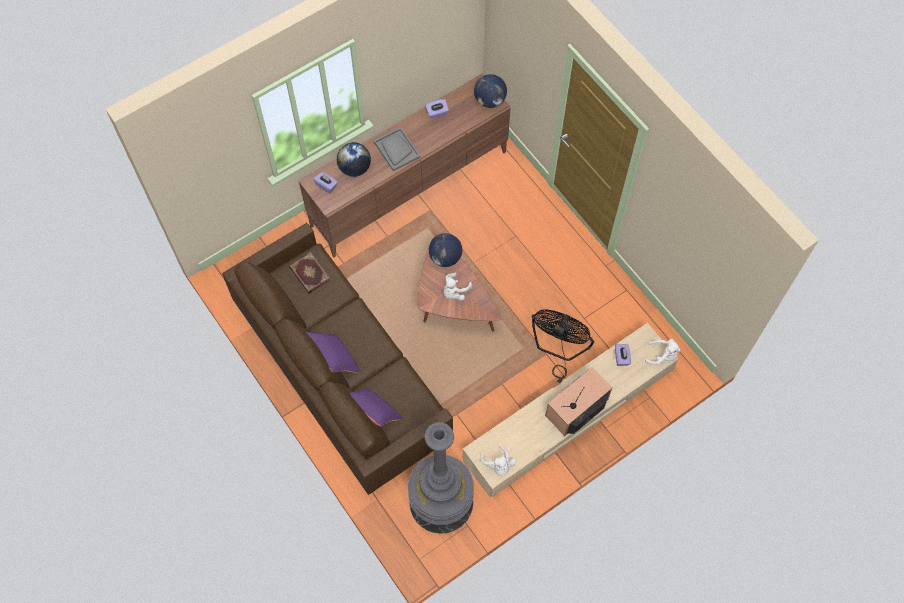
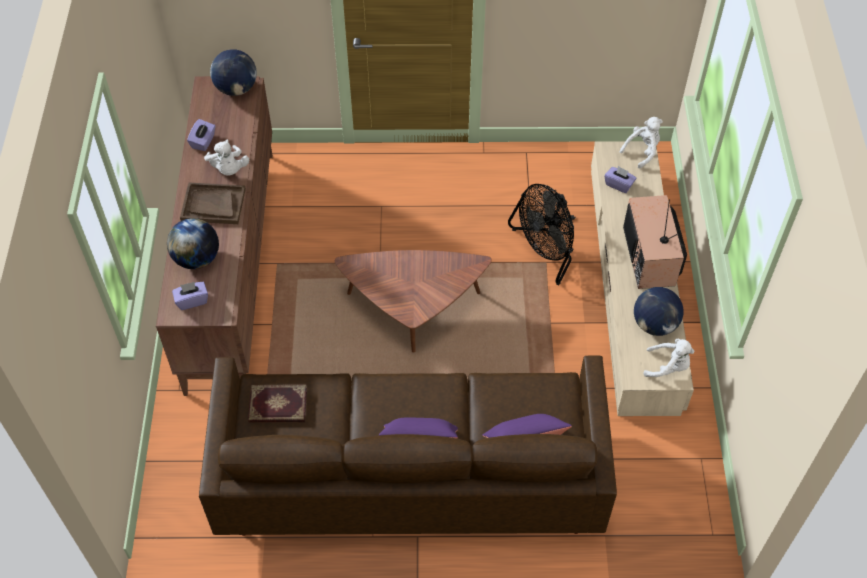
camera: 55 degrees left, 10 degrees down
(396, 150) = (213, 205): grey tray -> brown tray
(441, 501) = (654, 468): grey floor lamp -> none
(445, 258) = (371, 265): globe -> globe (655, 324)
(454, 292) = (422, 281): white plush toy -> white plush toy (228, 169)
(558, 348) = (547, 247): black fan -> black fan turned 90 degrees counterclockwise

